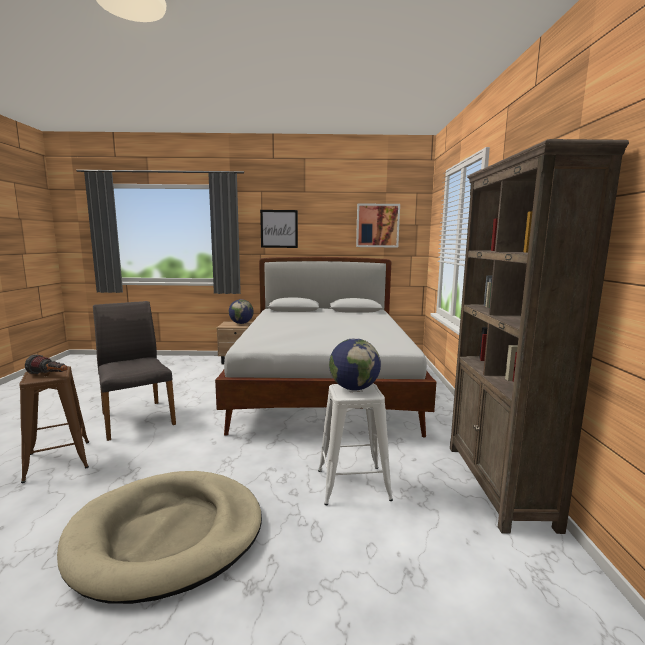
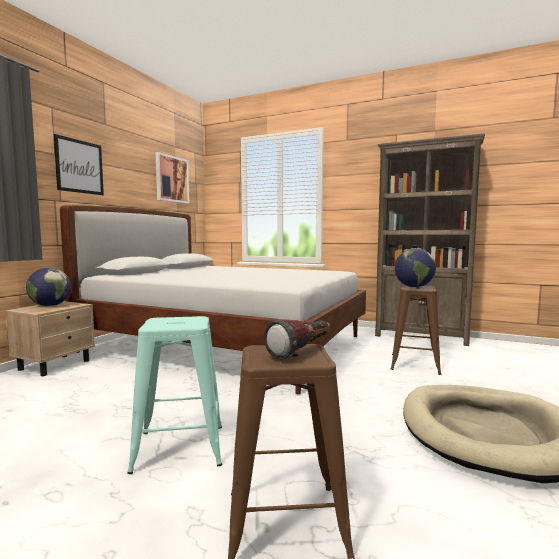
camera: 65 degrees left, 5 degrees down
(136, 418) = (179, 448): grey chair -> turquoise stool
(353, 485) = (414, 364): white stool -> brown stool

